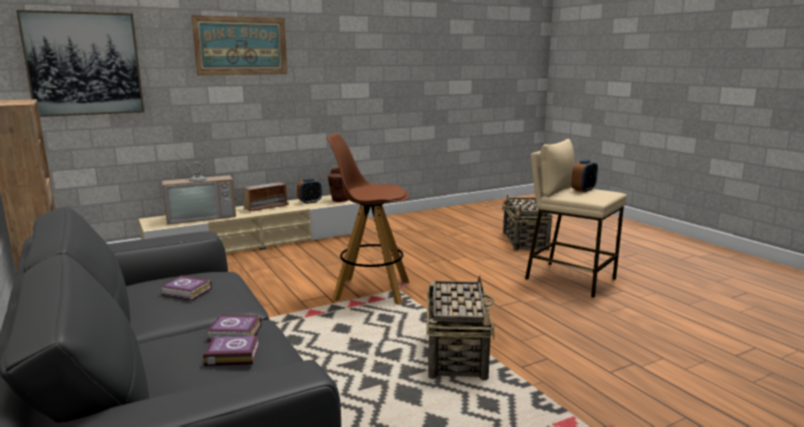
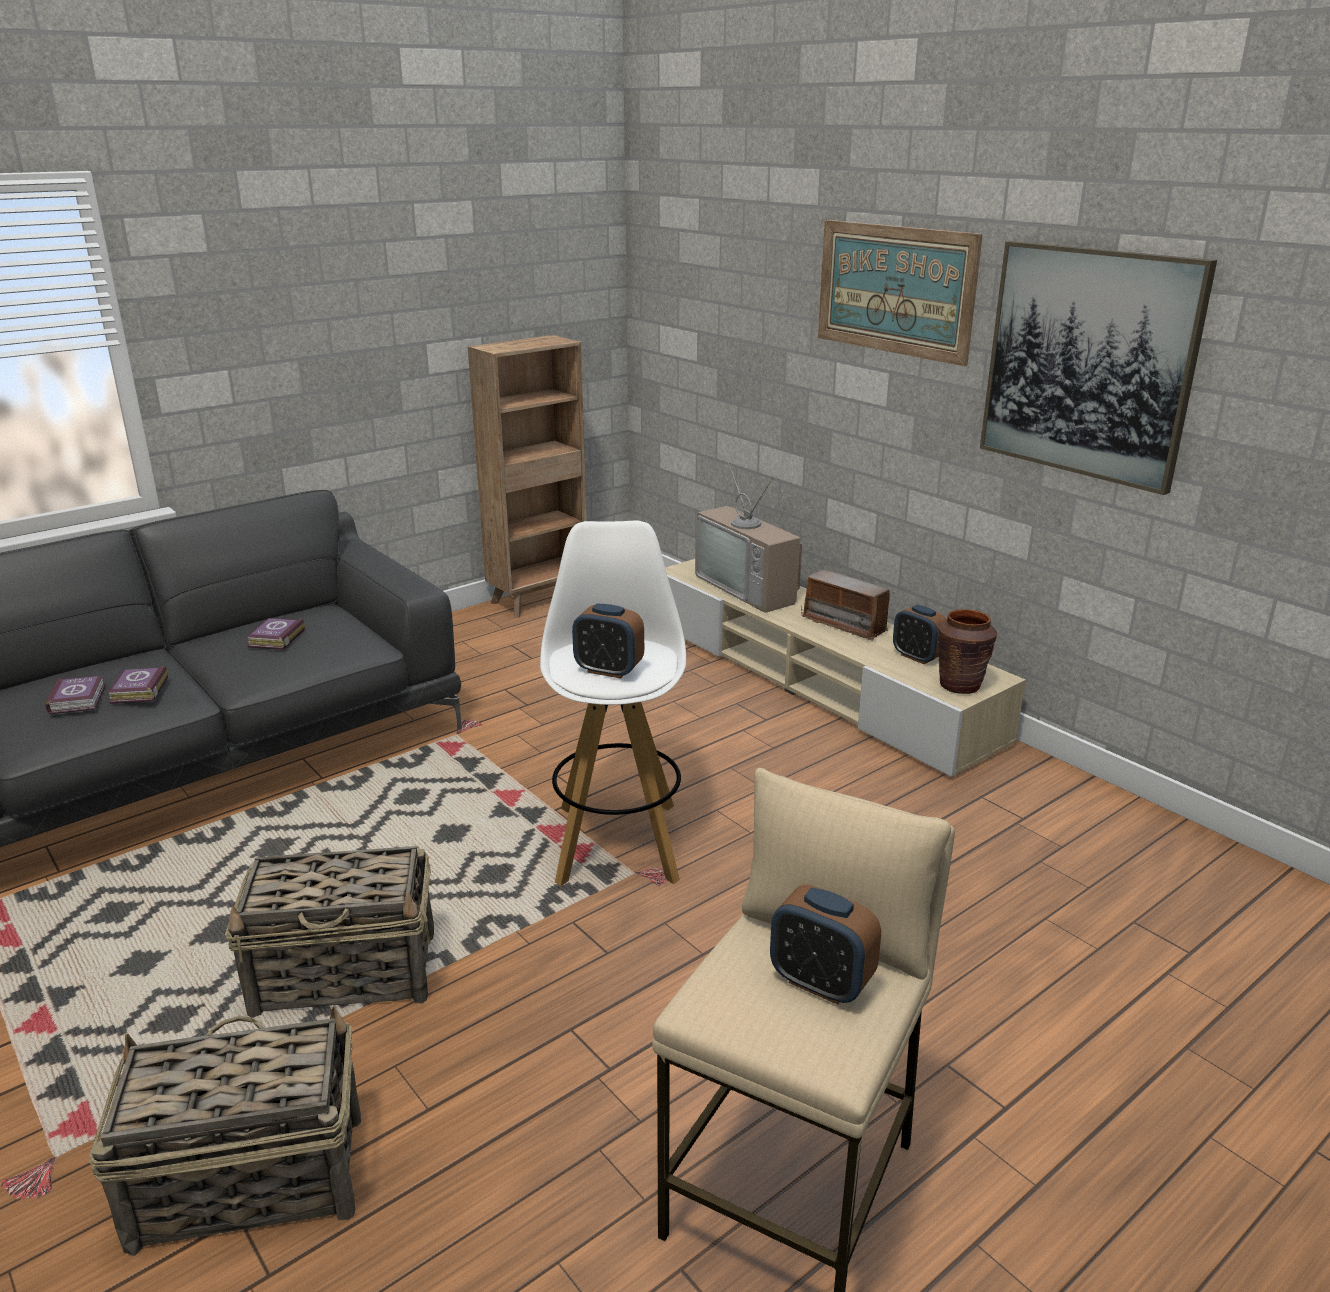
camera: 80 degrees right, 10 degrees up
(84, 64) = (699, 293): picture -> picture (1088, 363)
(370, 291) = (617, 841): brown stool -> white stool
(387, 190) = (608, 670): none -> alarm clock
(525, 241) = (1103, 1090): basket -> basket (246, 1180)

